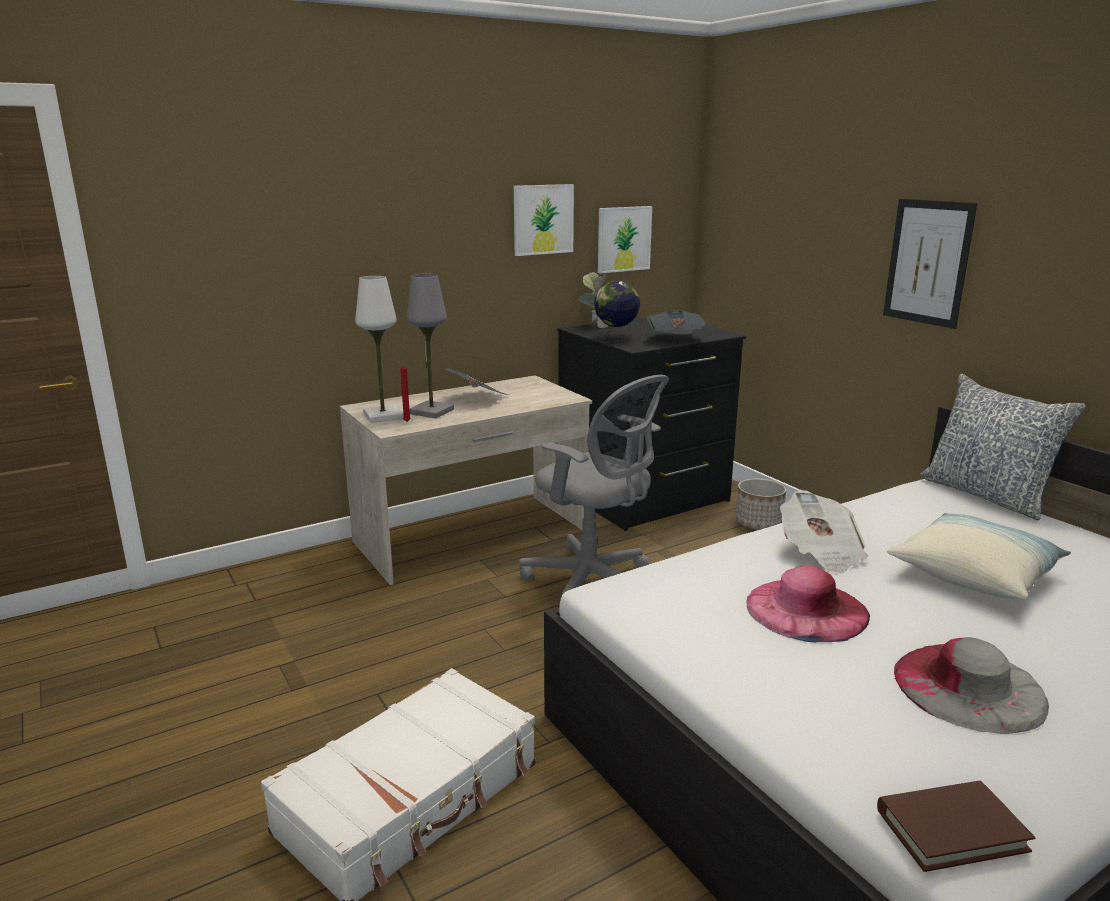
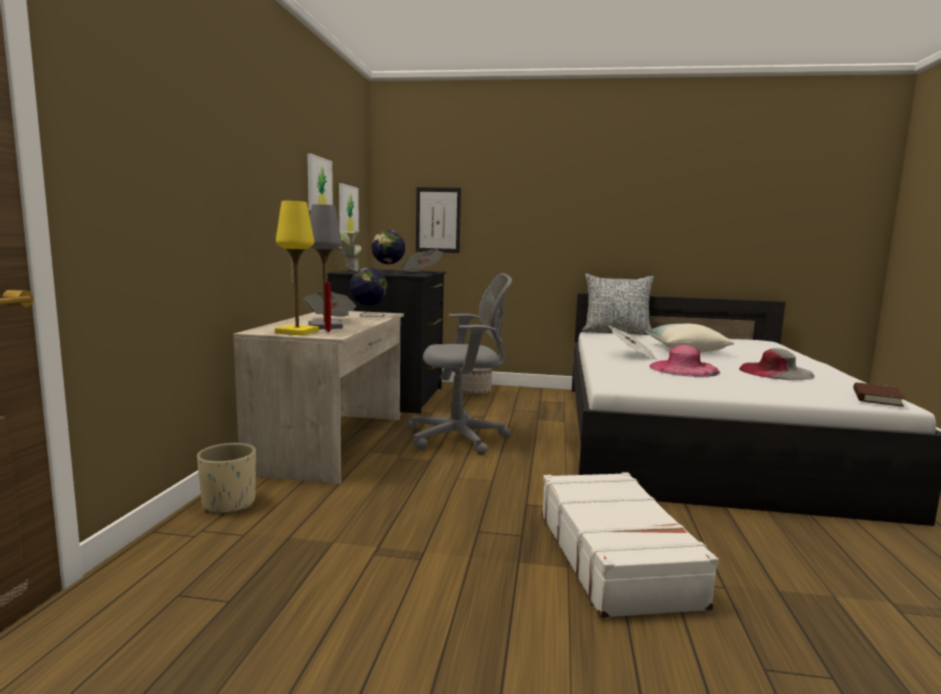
camera: 50 degrees left, 10 degrees down
(297, 567) = (228, 504): none -> beige planter
(383, 416) = (297, 332): white table lamp -> yellow table lamp
(537, 397) = (368, 315): none -> globe
(928, 262) = (554, 217): picture -> picture (438, 220)

